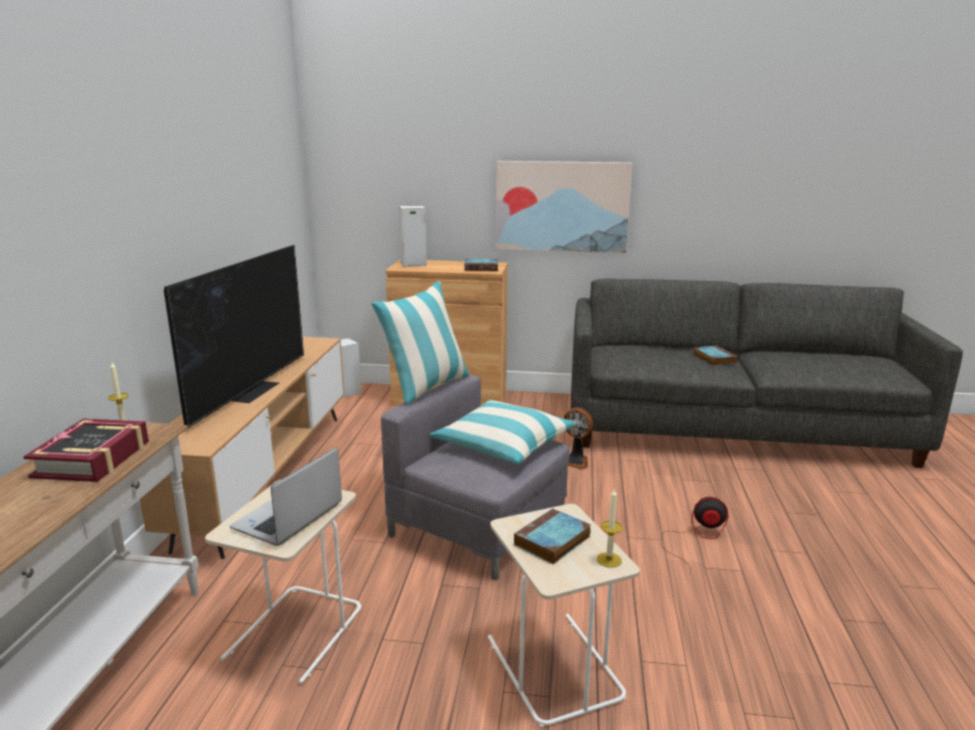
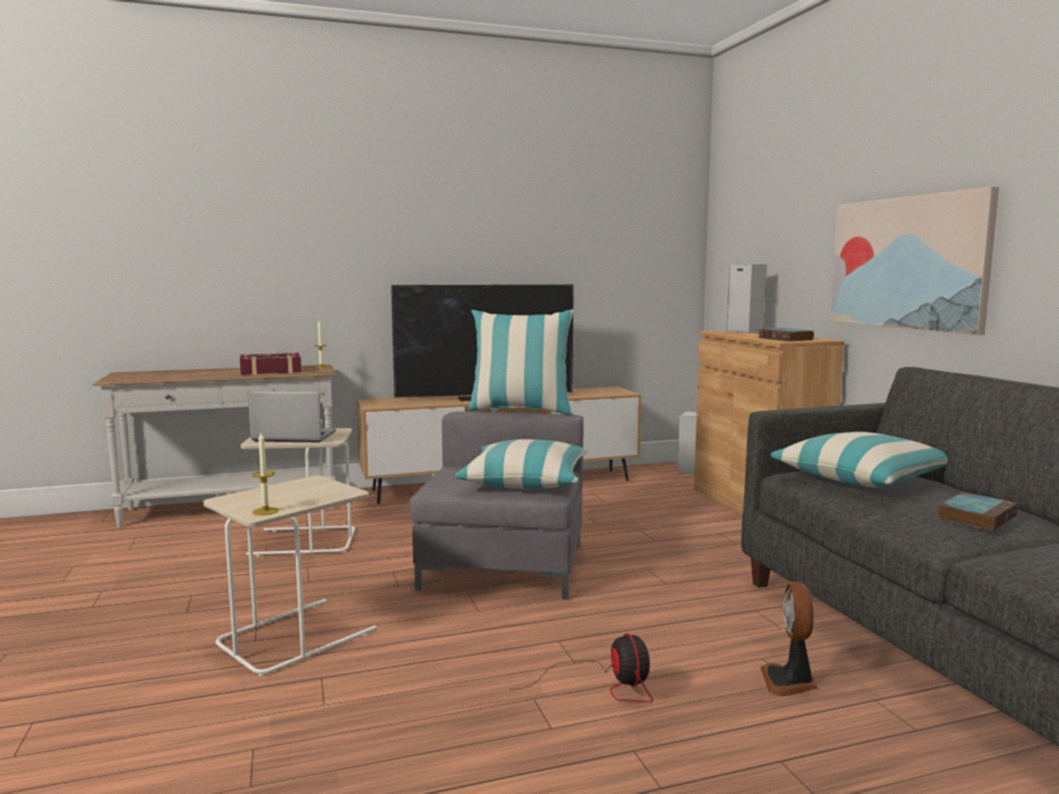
camera: 65 degrees right, 10 degrees down
(552, 541) = (290, 493): book -> none
(575, 461) = (707, 585): fan -> fan (789, 682)
(636, 356) = (862, 478): none -> pillow

